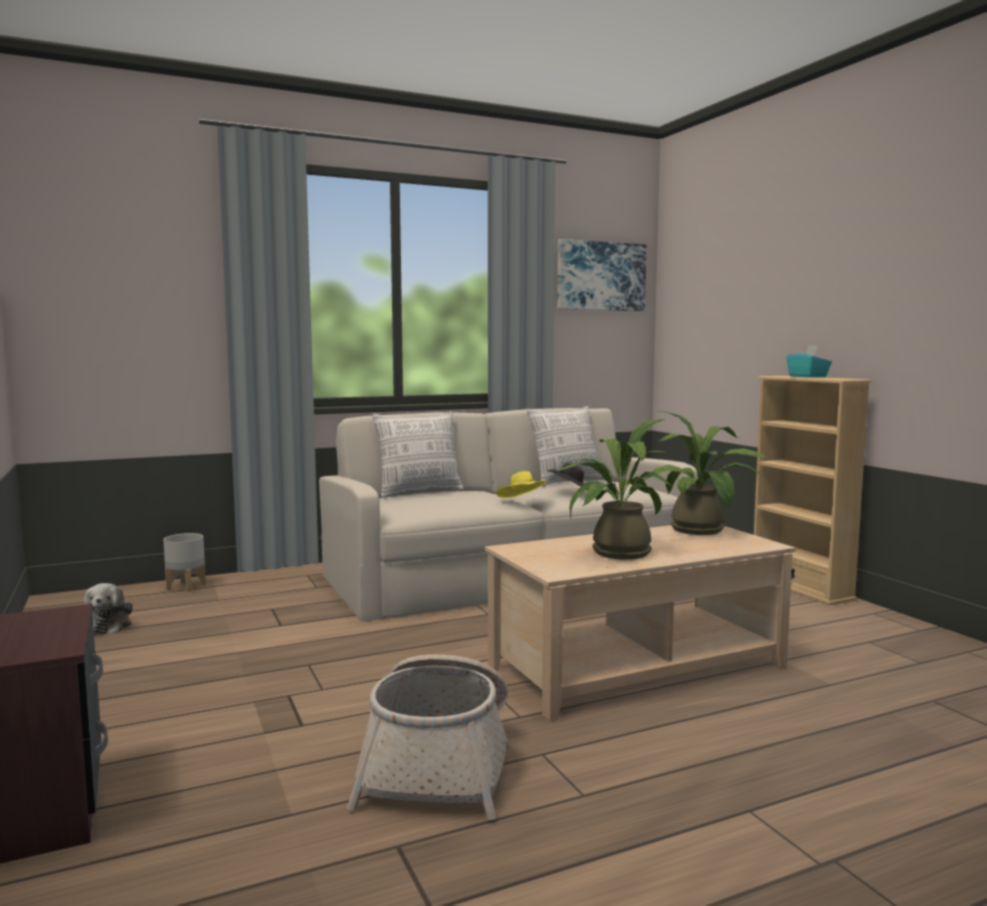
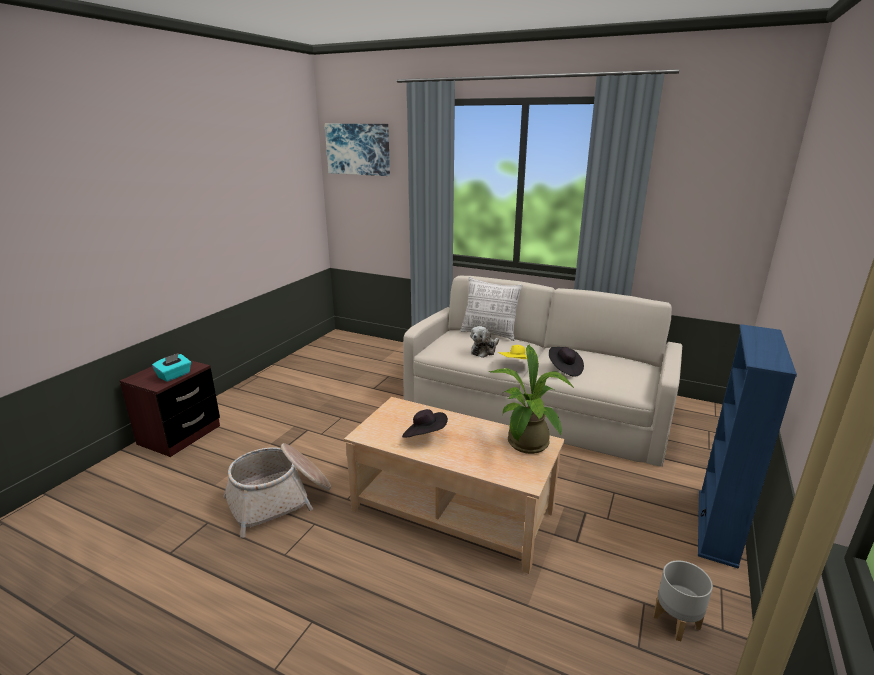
camera: 50 degrees right, 15 degrees up
(109, 625) = (327, 358): plush toy -> plush toy (484, 351)
(186, 586) = (385, 346): grey planter -> grey planter (677, 621)
(566, 481) = (602, 354): pillow -> none
(600, 276) = (714, 178): picture -> picture (358, 149)
(613, 553) = (425, 436): potted plant -> black hat
(800, 587) = (717, 527): beige bookcase -> blue bookcase
(808, 377) = (766, 343): turquoise tissue box -> turquoise tissue box (174, 375)

